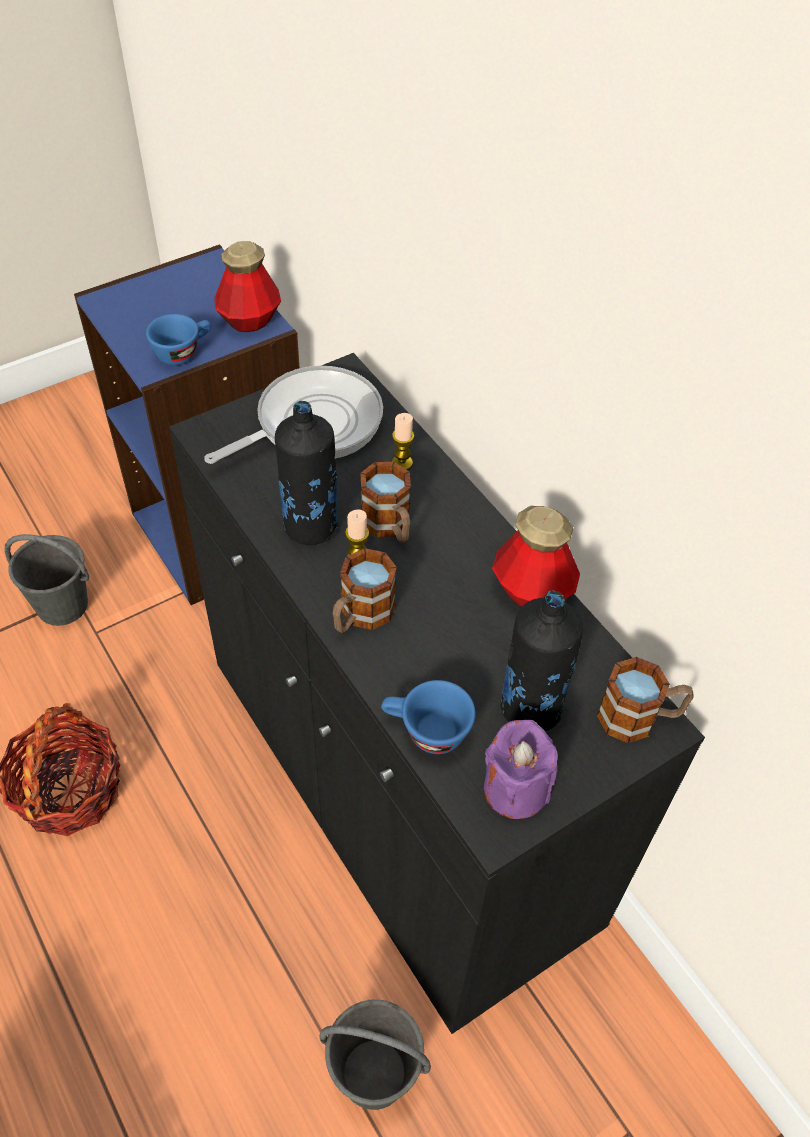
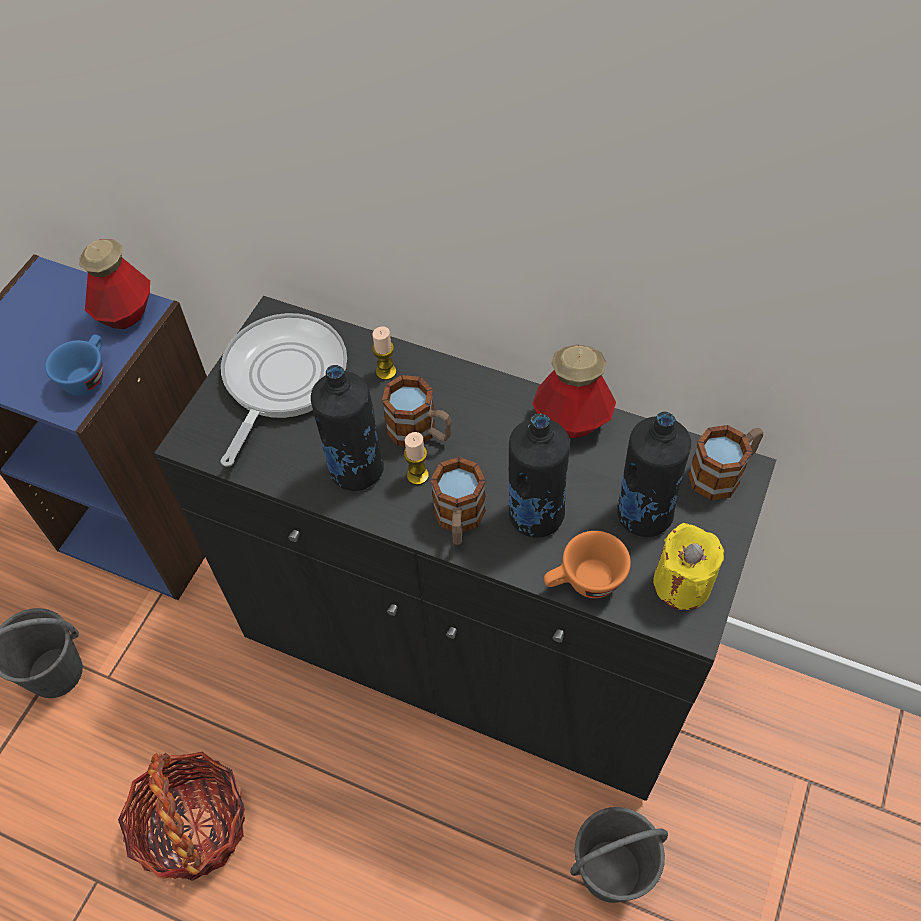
camera: 30 degrees left, 5 degrees up
(425, 731) = (584, 582): blue cup -> orange cup
(430, 650) = (535, 515): none -> black bottle
(515, 789) = (682, 584): purple candle -> yellow candle

